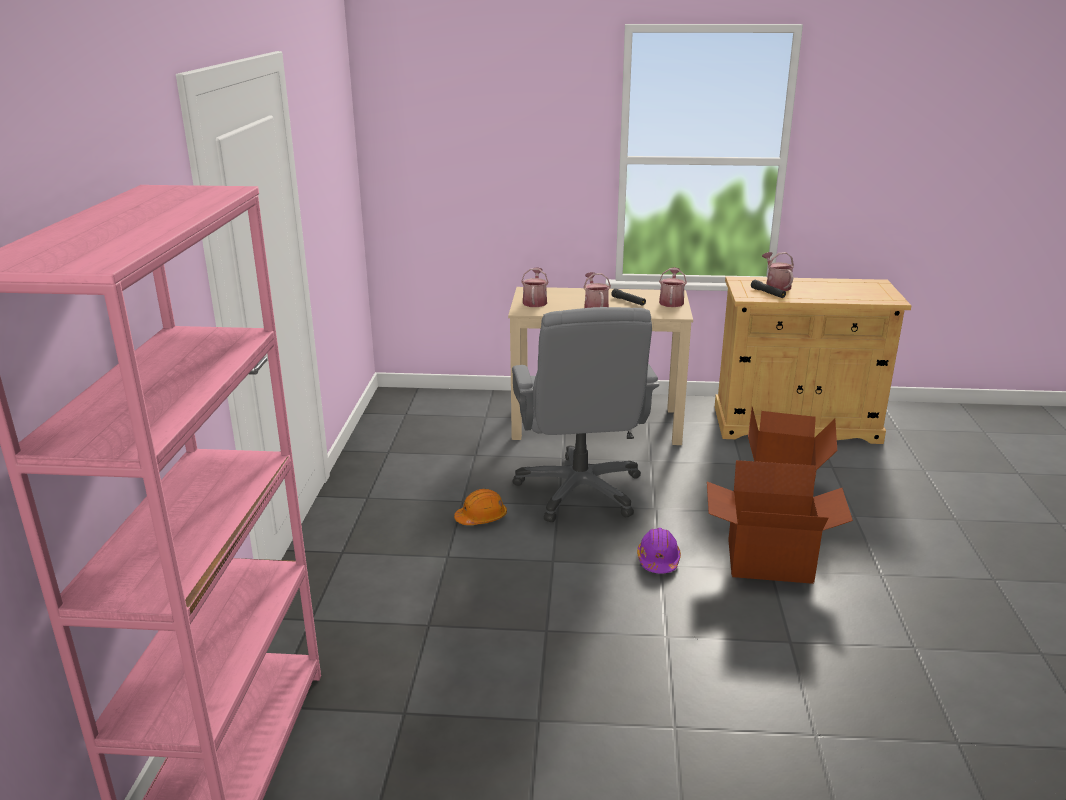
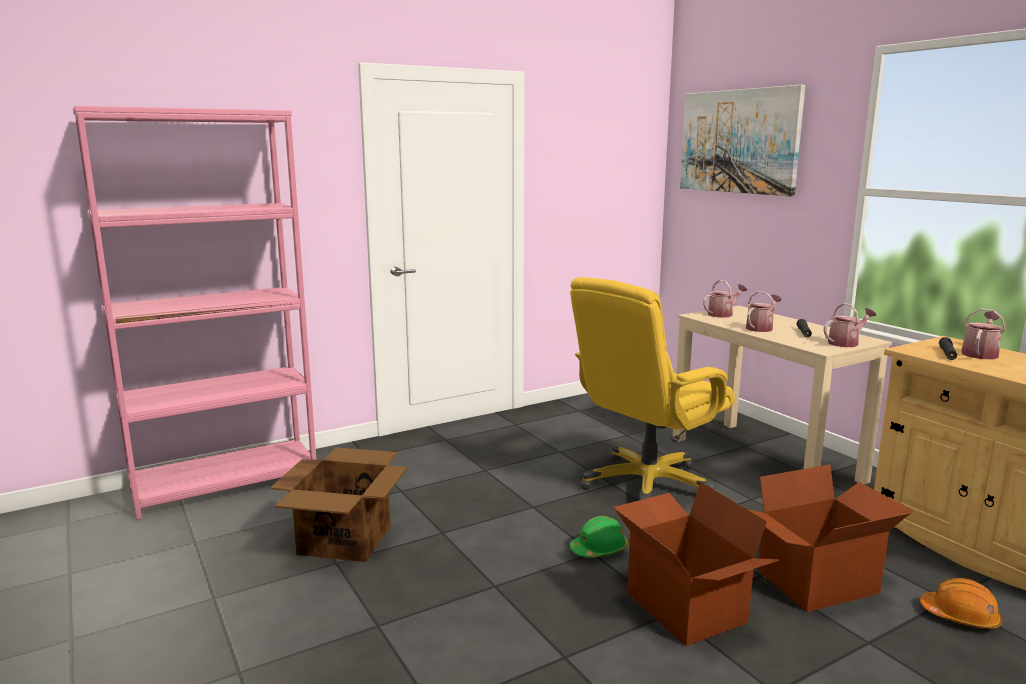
camera: 55 degrees right, 10 degrees down
(468, 112) = (738, 141): none -> picture
(481, 518) = (549, 464): orange hard hat -> orange hard hat (960, 616)
(494, 698) = (346, 539): none -> cardboard box
(580, 491) = (647, 486): grey office chair -> yellow office chair
(658, 560) = (599, 549): purple hard hat -> green hard hat

